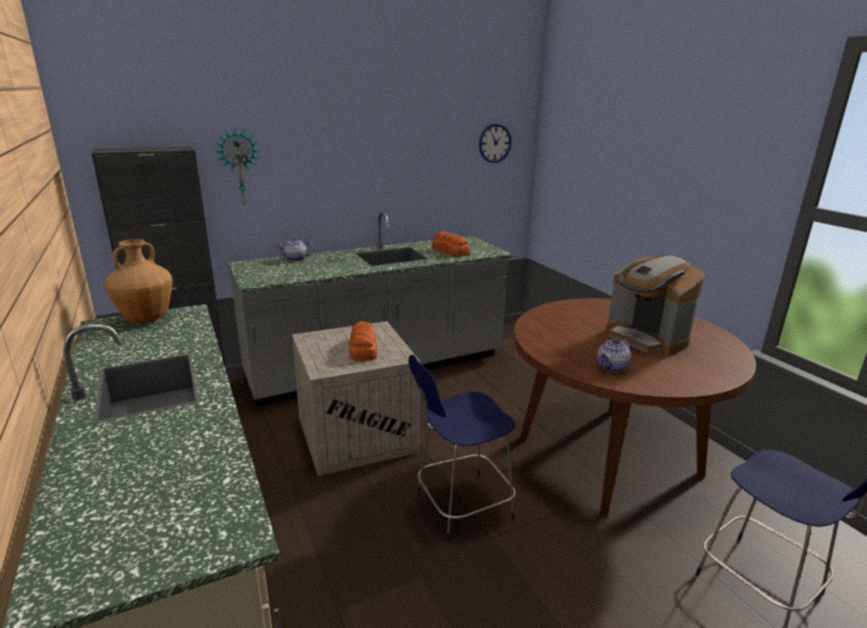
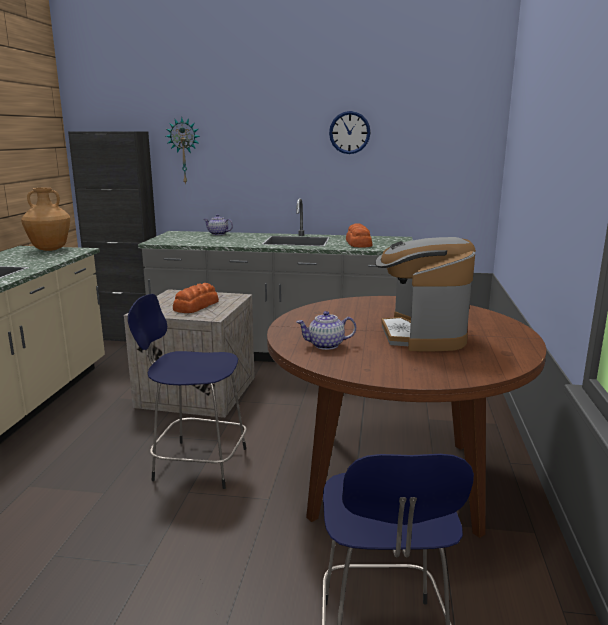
camera: 35 degrees right, 5 degrees down
(495, 143) = (446, 136): wall clock -> wall clock (349, 132)

